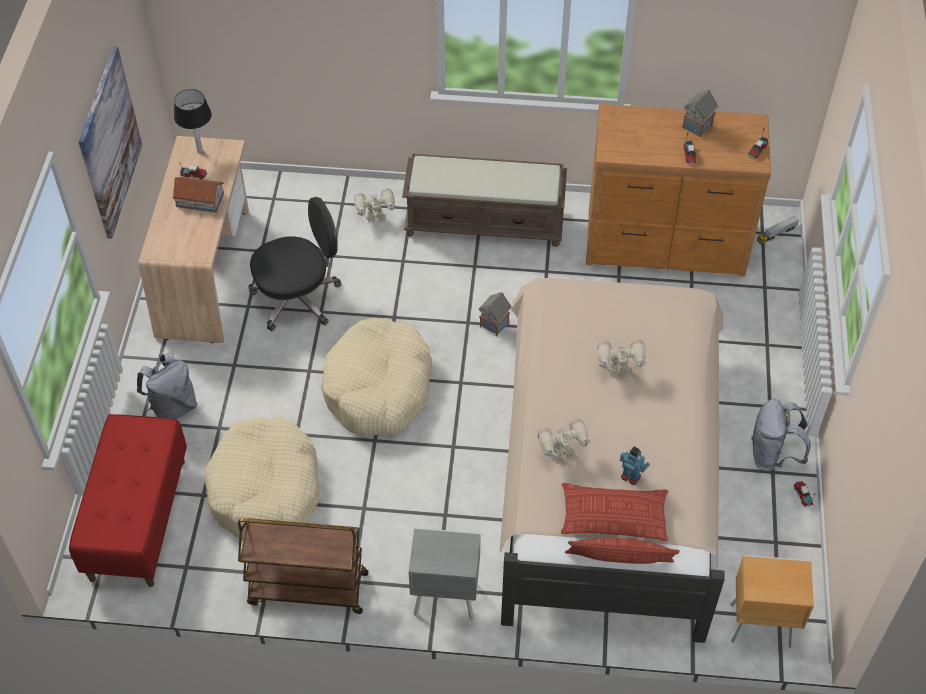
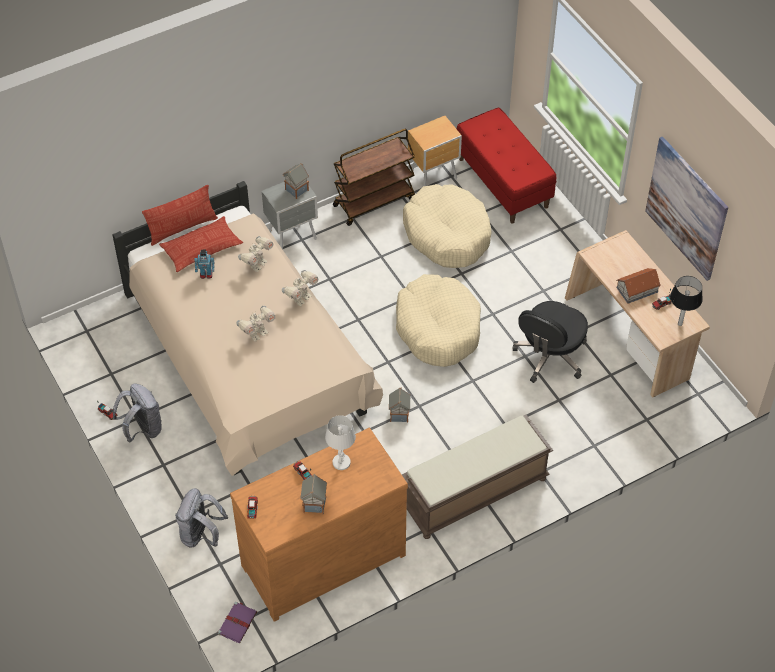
camera: 145 degrees right, 0 degrees up
(173, 408) = (551, 246): grey backpack -> grey backpack (201, 535)
(375, 218) = (557, 447): toy robot -> toy robot (301, 298)
(432, 550) = (296, 190): none -> toy house
(646, 146) = (341, 462): none -> white table lamp
(759, 625) = (96, 320): brown nightstand -> brown nightstand (434, 177)
(776, 234) = (237, 622): toy truck -> purple book

